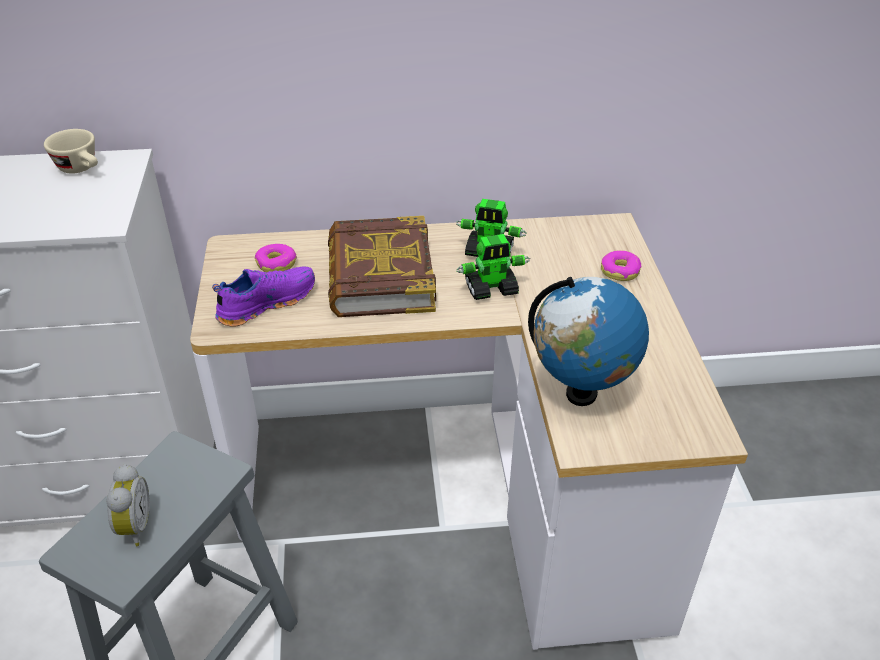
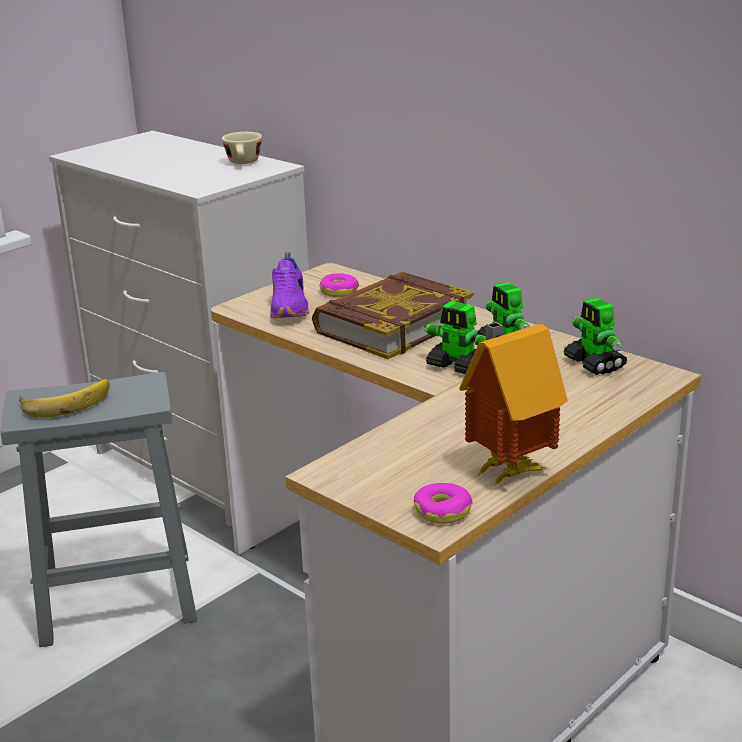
camera: 50 degrees right, 15 degrees down
(133, 527) = (65, 402): alarm clock -> banana
(266, 303) = (290, 308): purple shoe -> purple shoe turned 75 degrees clockwise
(566, 237) = (595, 364): none -> toy robot
(581, 394) = (389, 450): globe -> none
(620, 271) = (594, 403): donut -> donut (443, 511)
(670, 360) = (507, 470): none -> toy house

